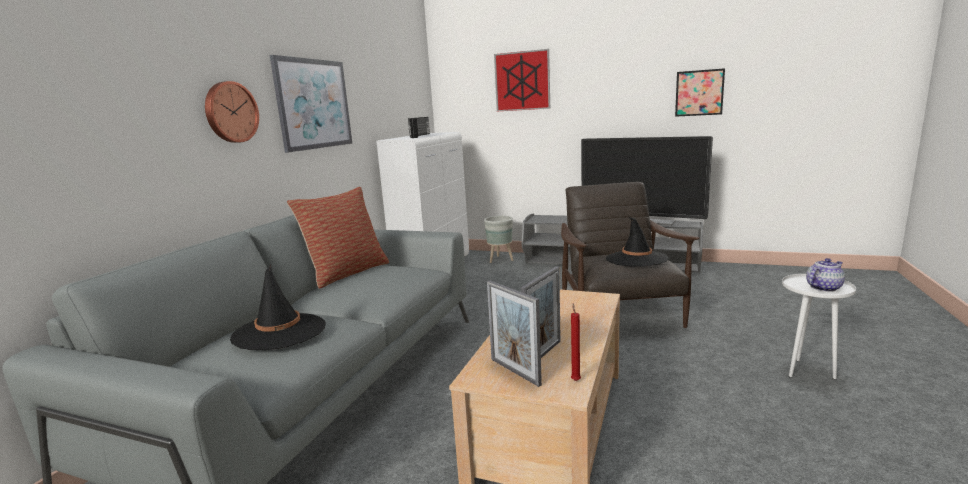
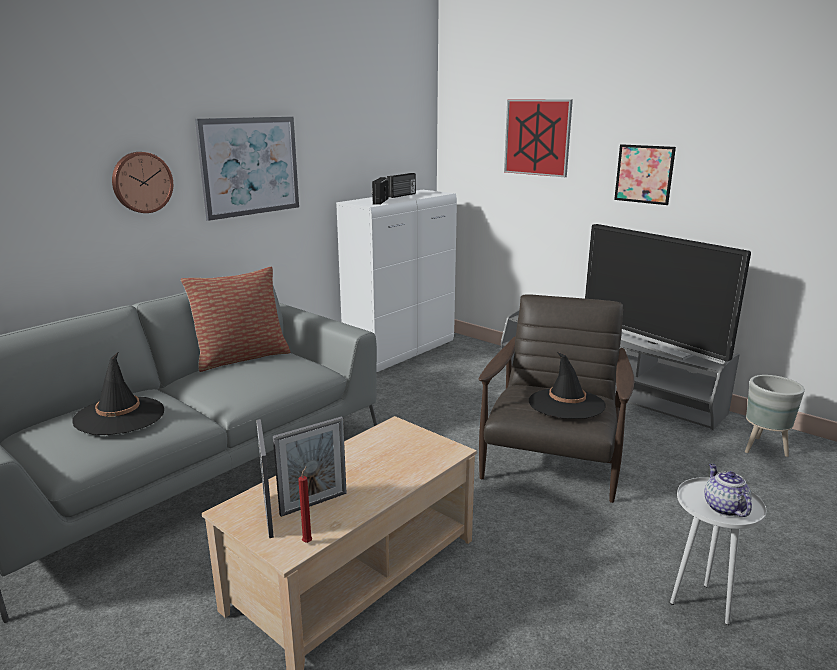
camera: 20 degrees right, 5 degrees up
(500, 260) = (483, 356): grey planter -> grey planter (763, 449)
(699, 93) = (760, 183): picture -> picture (644, 174)
(823, 288) = (723, 507): teapot -> teapot turned 90 degrees counterclockwise

